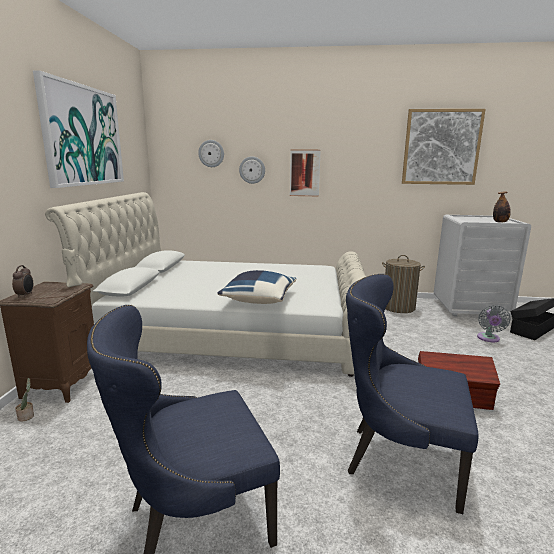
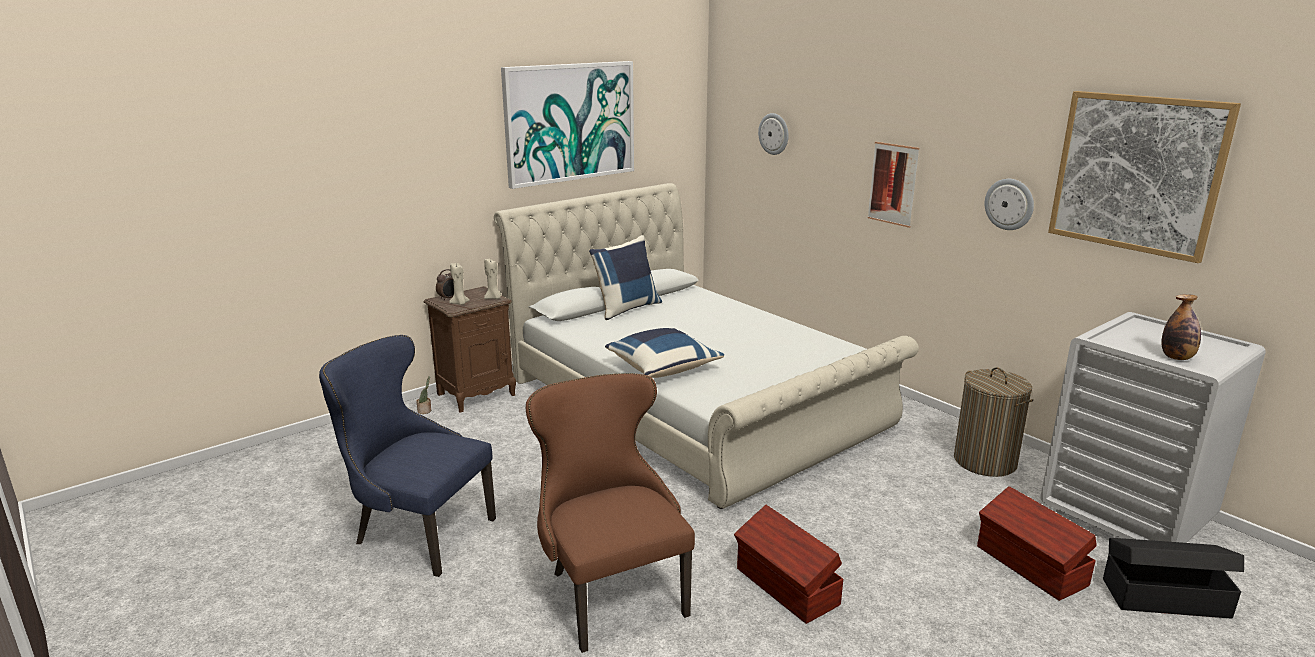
camera: 45 degrees right, 5 degrees up
(47, 295) = (460, 303): none -> beige candle
(161, 278) = (626, 308): none -> blue pillow
(252, 170) = (822, 167): wall clock -> wall clock (1009, 204)
(398, 460) = (610, 592): blue chair -> brown chair
(488, 339) = (1030, 566): grey fan -> brown storage box

